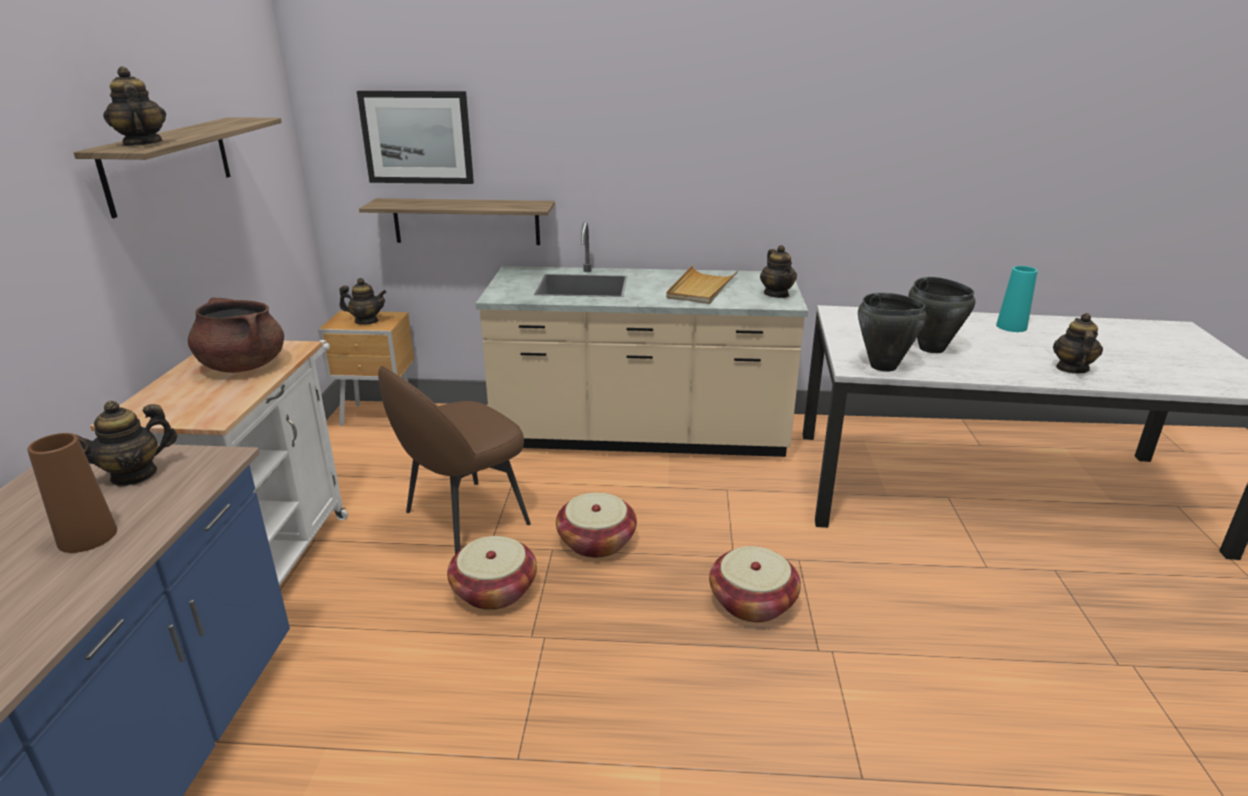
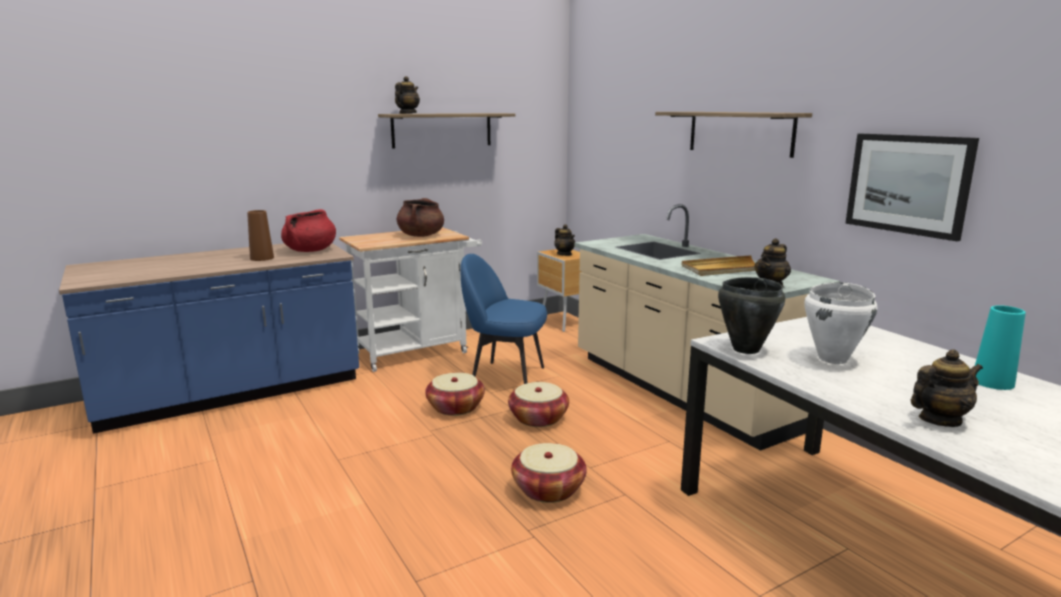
camera: 55 degrees right, 10 degrees down
(134, 475) = (310, 250): teapot -> red cooking pot
(417, 137) = (615, 136): picture -> picture (908, 184)
(463, 519) = (505, 377): brown chair -> blue chair
(466, 221) = (631, 197): shelf -> shelf (739, 133)
(931, 348) = (833, 359): black cooking pot -> white cooking pot

